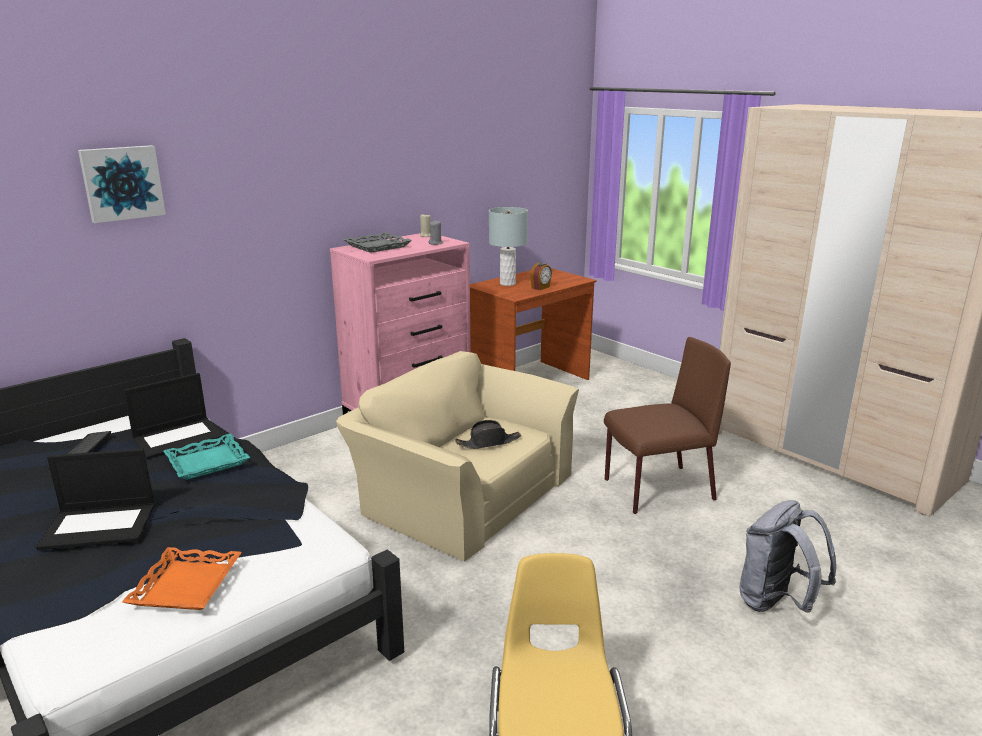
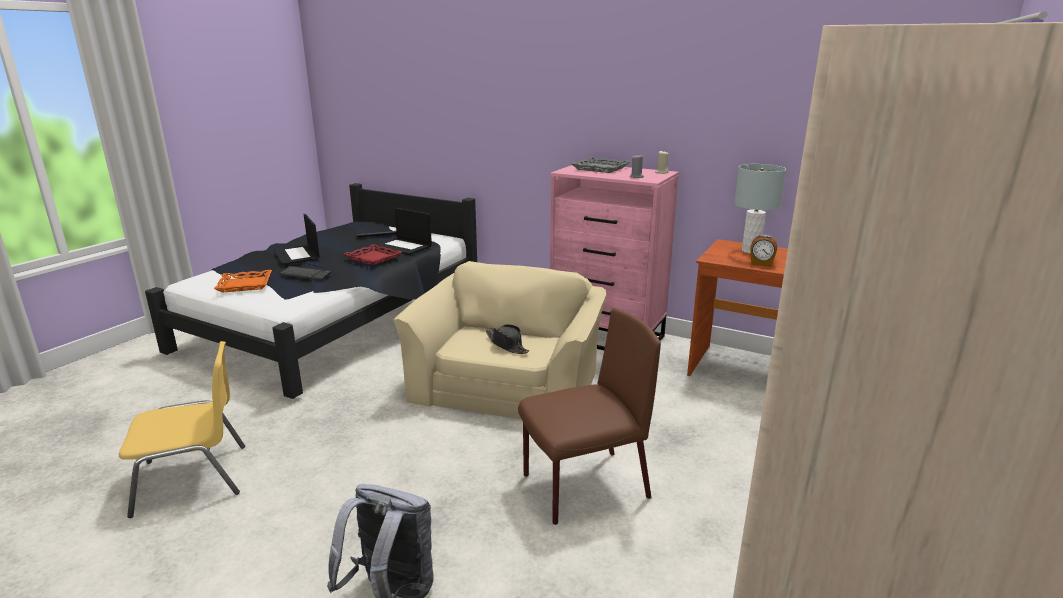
camera: 70 degrees right, 0 degrees up
(122, 183) = (453, 86): picture -> none
(207, 461) = (373, 258): turquoise tray -> red tray
(213, 521) = (305, 274): none -> keyboard
(657, 490) = (583, 487): brown chair -> brown chair turned 75 degrees counterclockwise

